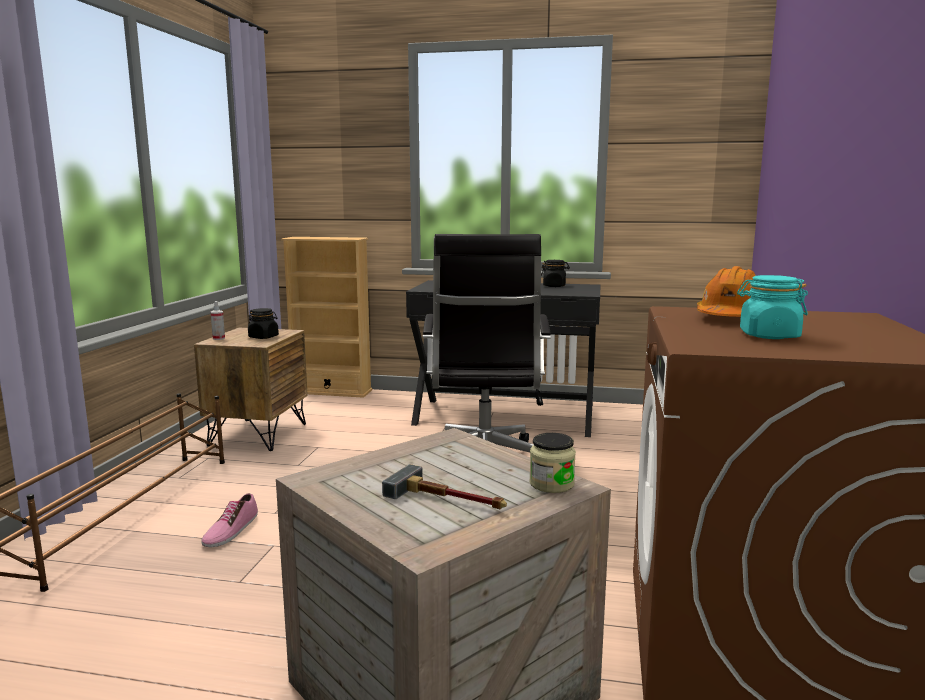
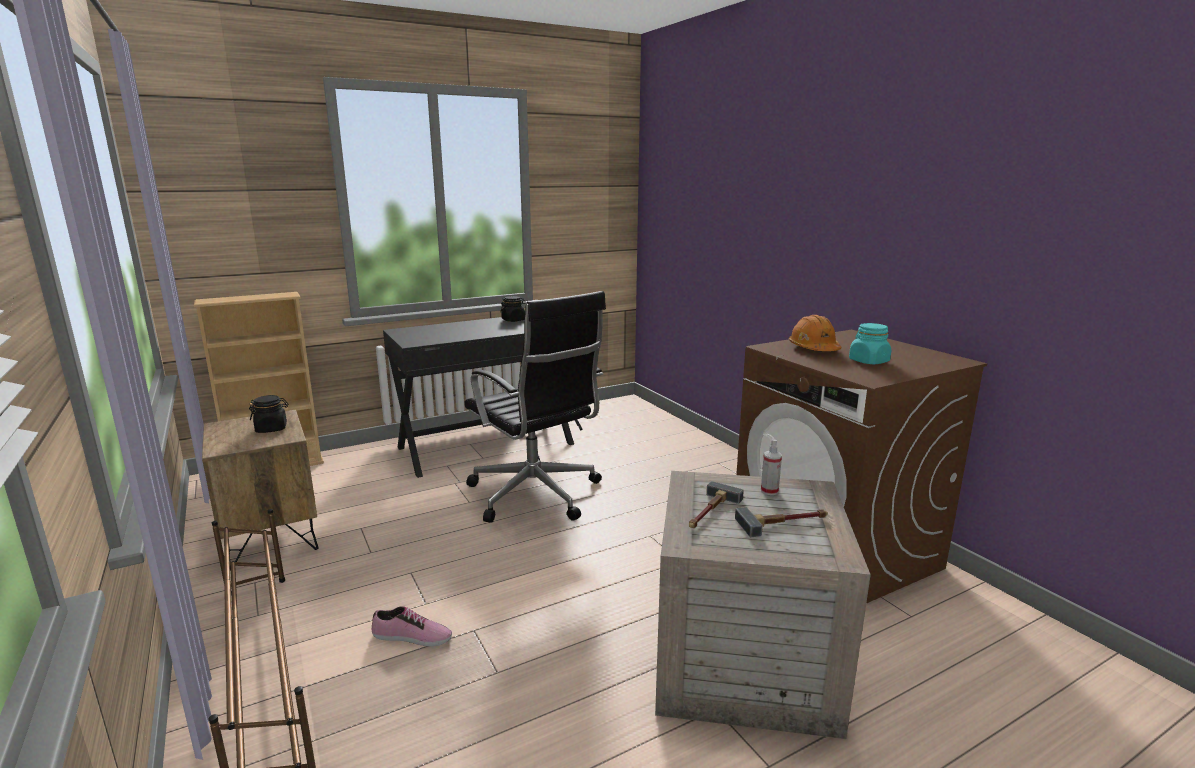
camera: 40 degrees left, 5 degrees up
(218, 338) = (218, 443): spray bottle -> spray bottle (769, 491)
(230, 530) = (412, 637): shoe -> shoe turned 60 degrees counterclockwise
(399, 466) = (709, 512): none -> hammer
(551, 484) = (805, 490): jar -> none

